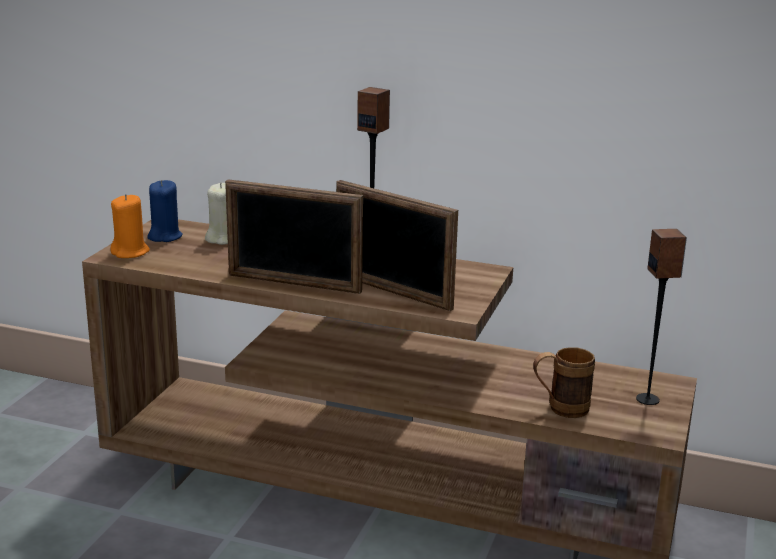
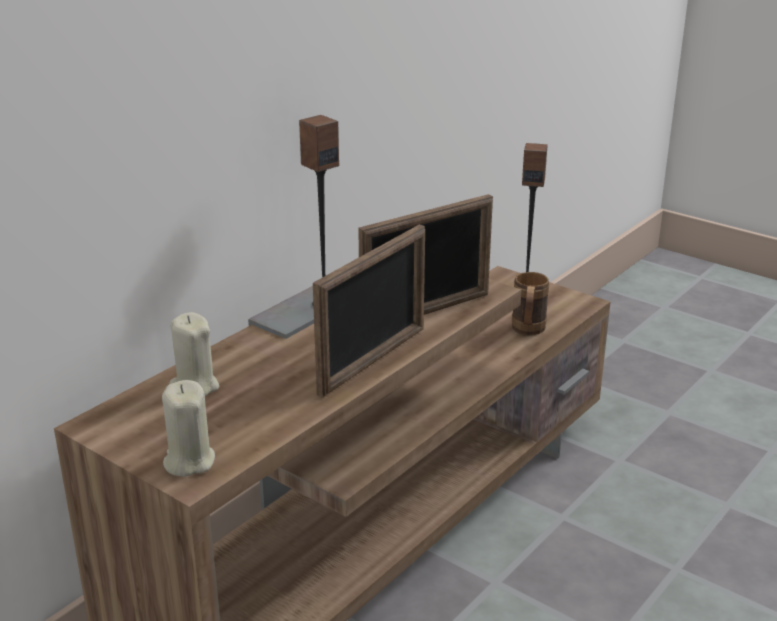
camera: 70 degrees left, 5 degrees up
(130, 252) = (189, 461): orange candle -> beige candle
(164, 236) = (148, 428): blue candle -> none

